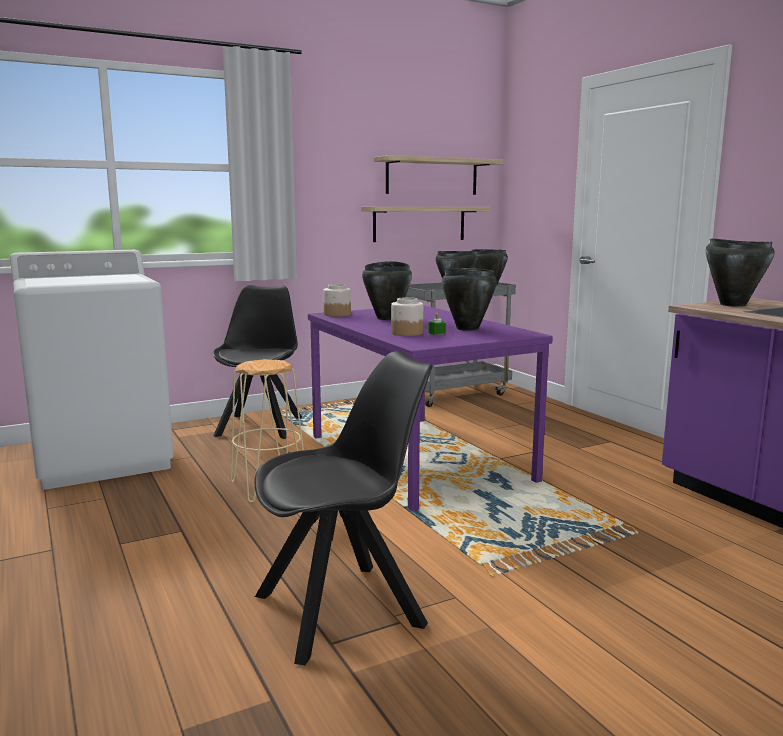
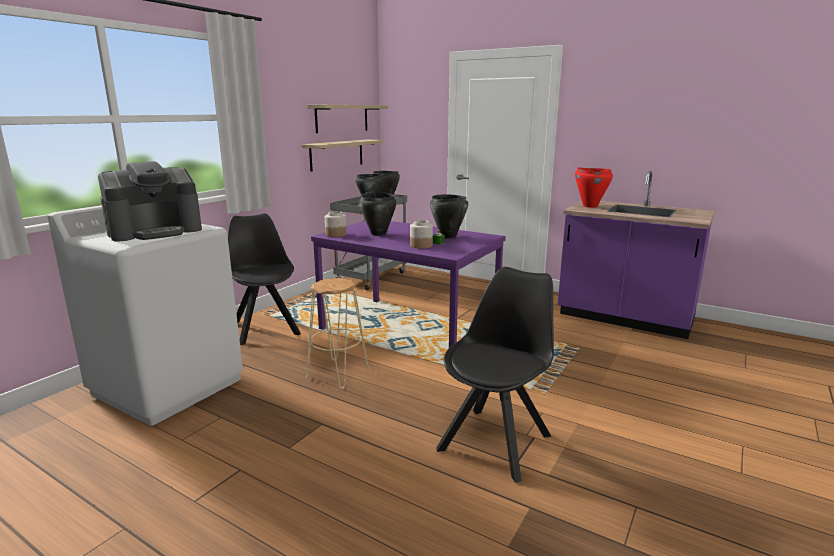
camera: 30 degrees left, 5 degrees up
(91, 279) = (156, 231): none -> coffee machine
(732, 304) = (589, 206): black cooking pot -> red cooking pot

